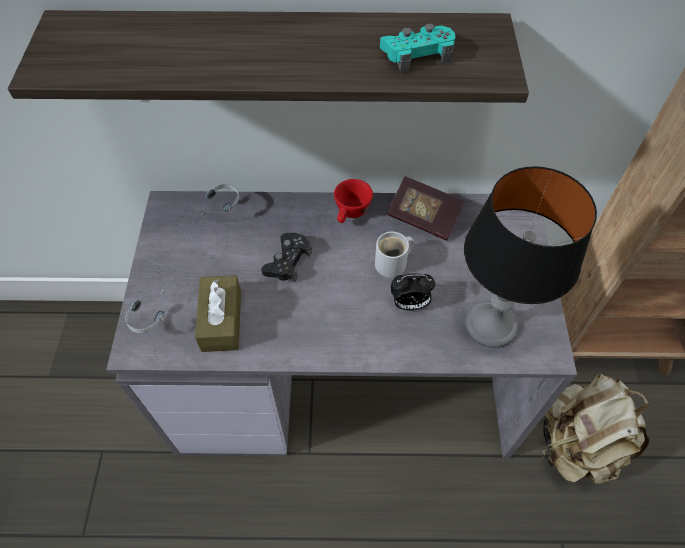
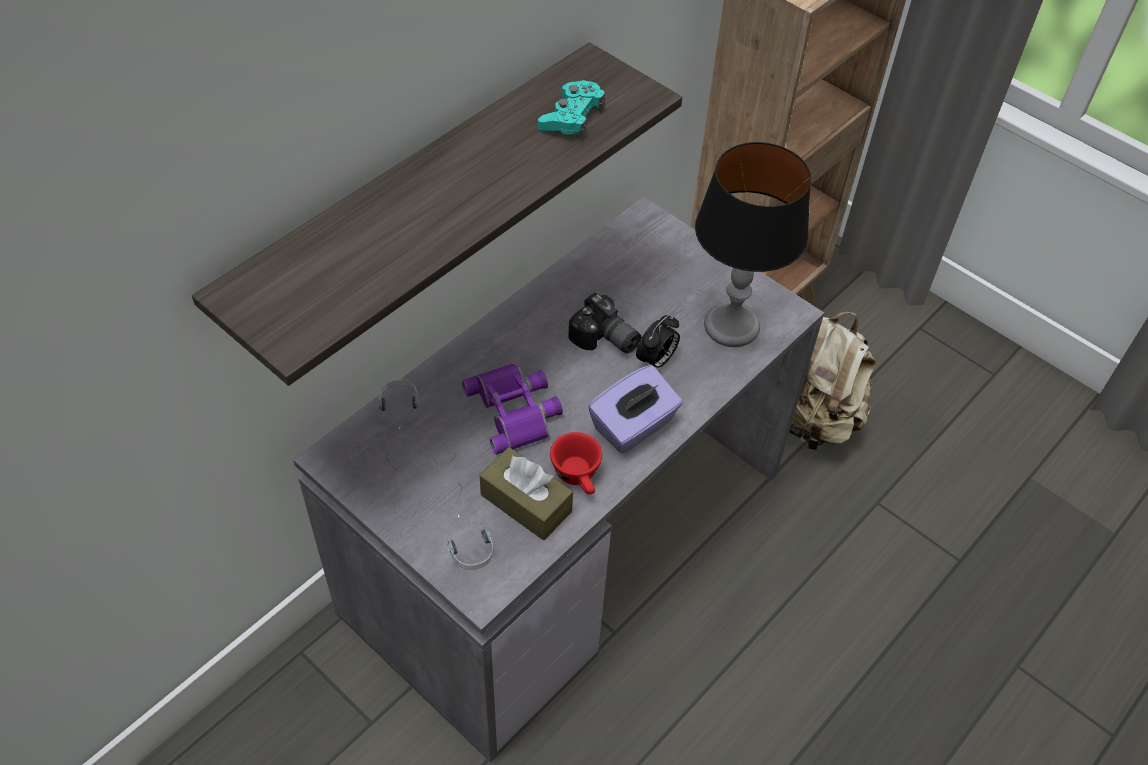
camera: 50 degrees left, 5 degrees down
(287, 261) = (516, 410): black game controller -> purple binoculars
(341, 333) = (633, 426): none -> purple tissue box
(351, 213) = (516, 327): red cup -> red cup (578, 477)
(393, 264) = (605, 340): white mug -> camera
(423, 217) = (580, 284): book -> none

